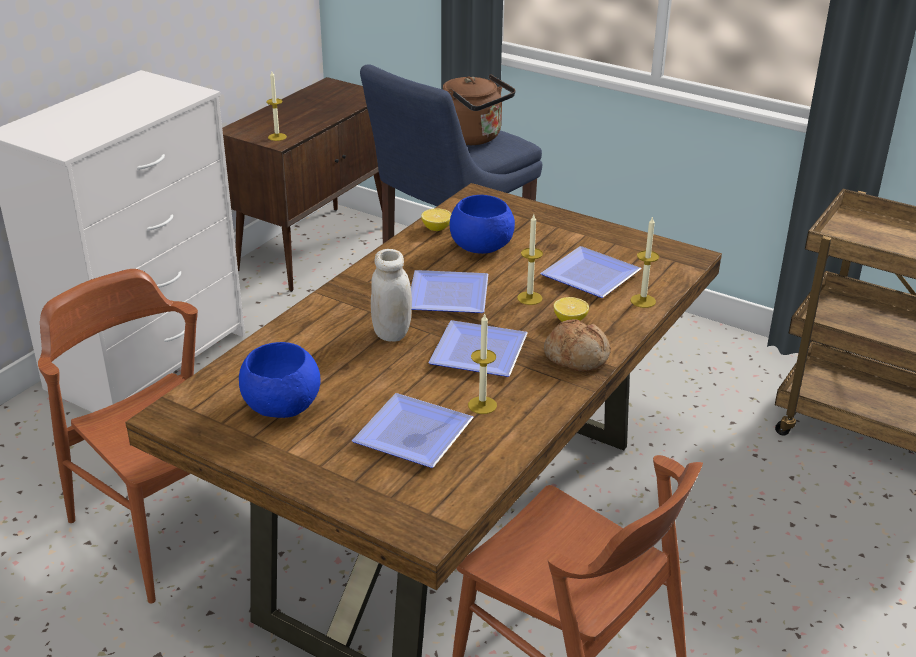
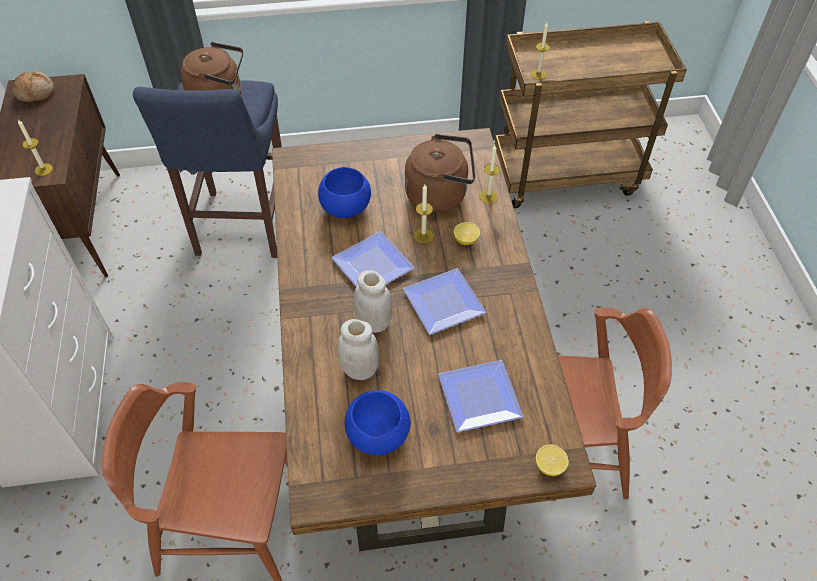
camera: 40 degrees left, 20 degrees up
(331, 356) = (360, 369): none -> white jar
(436, 228) = (297, 207): lemon -> lemon (549, 466)
(482, 405) = (491, 345): candle -> candle (538, 74)
(577, 356) = (500, 268): bread -> bread (36, 92)
(591, 277) = (440, 194): plate -> brown kettle

